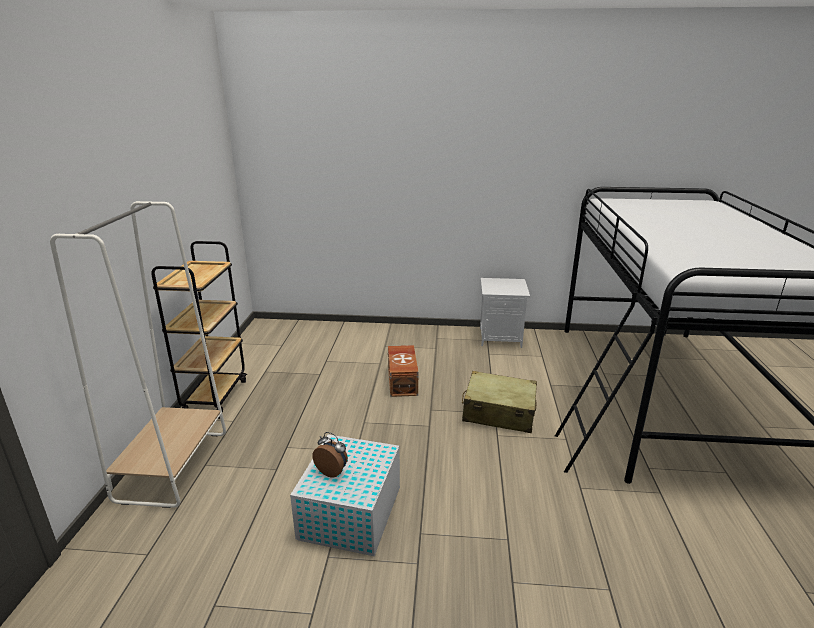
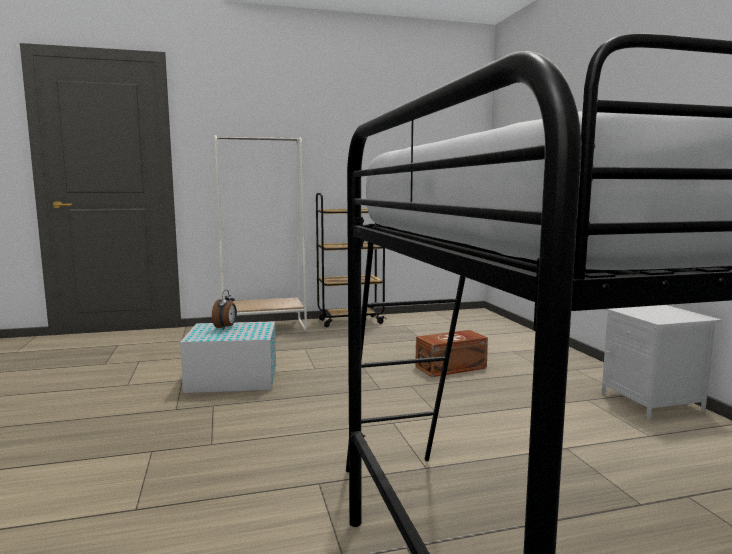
camera: 70 degrees right, 15 degrees down
(498, 412) = (444, 419): beige suitcase -> none

